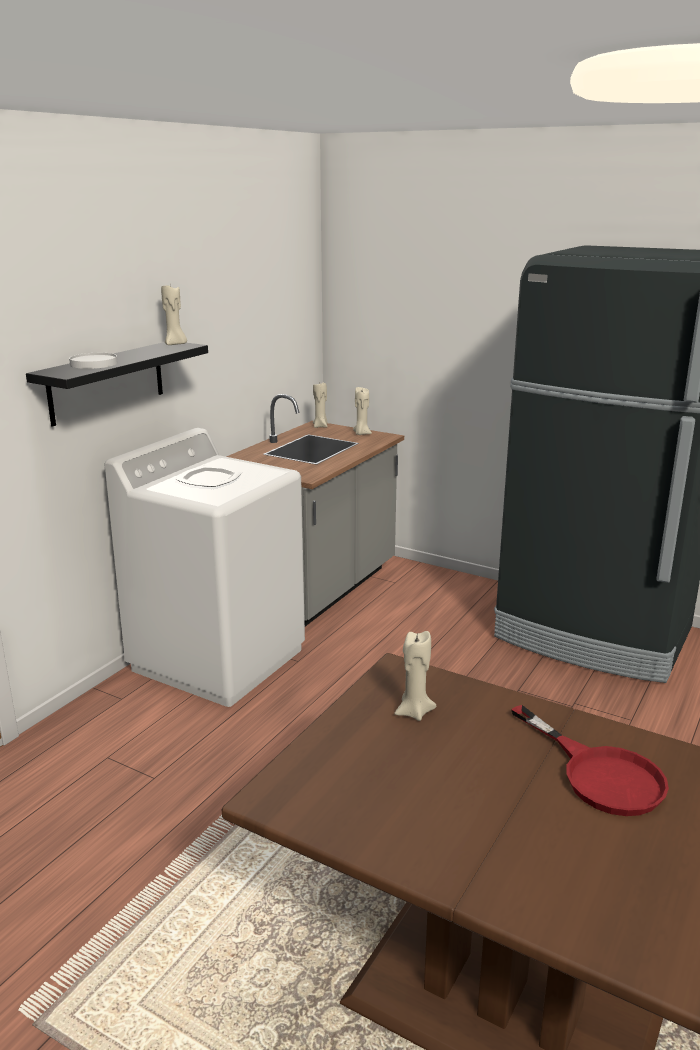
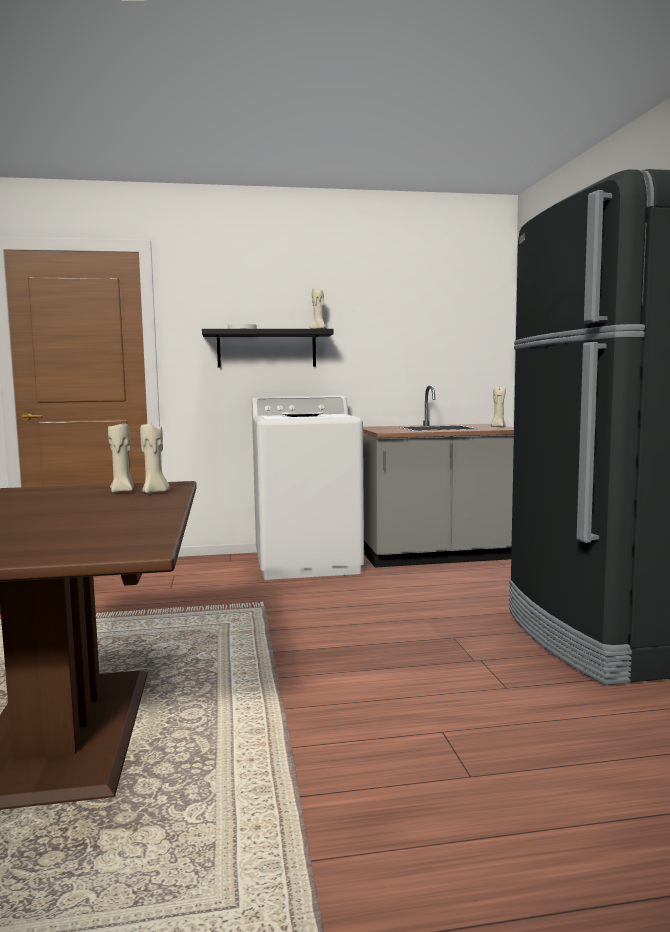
camera: 50 degrees right, 15 degrees down
(320, 426) = (483, 424): beige candle -> beige candle (155, 492)
(600, 774) = (95, 520): red frying pan -> none

